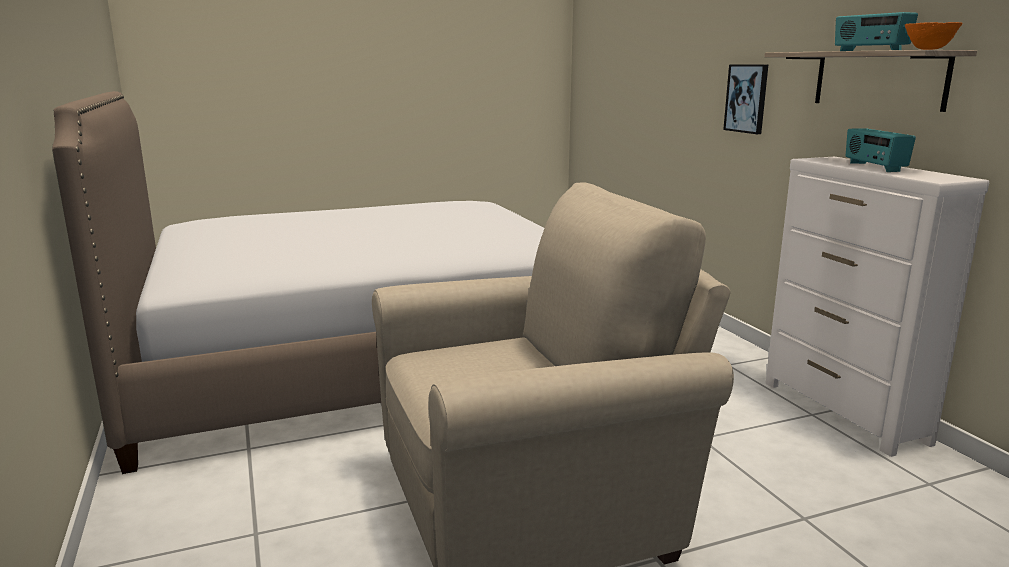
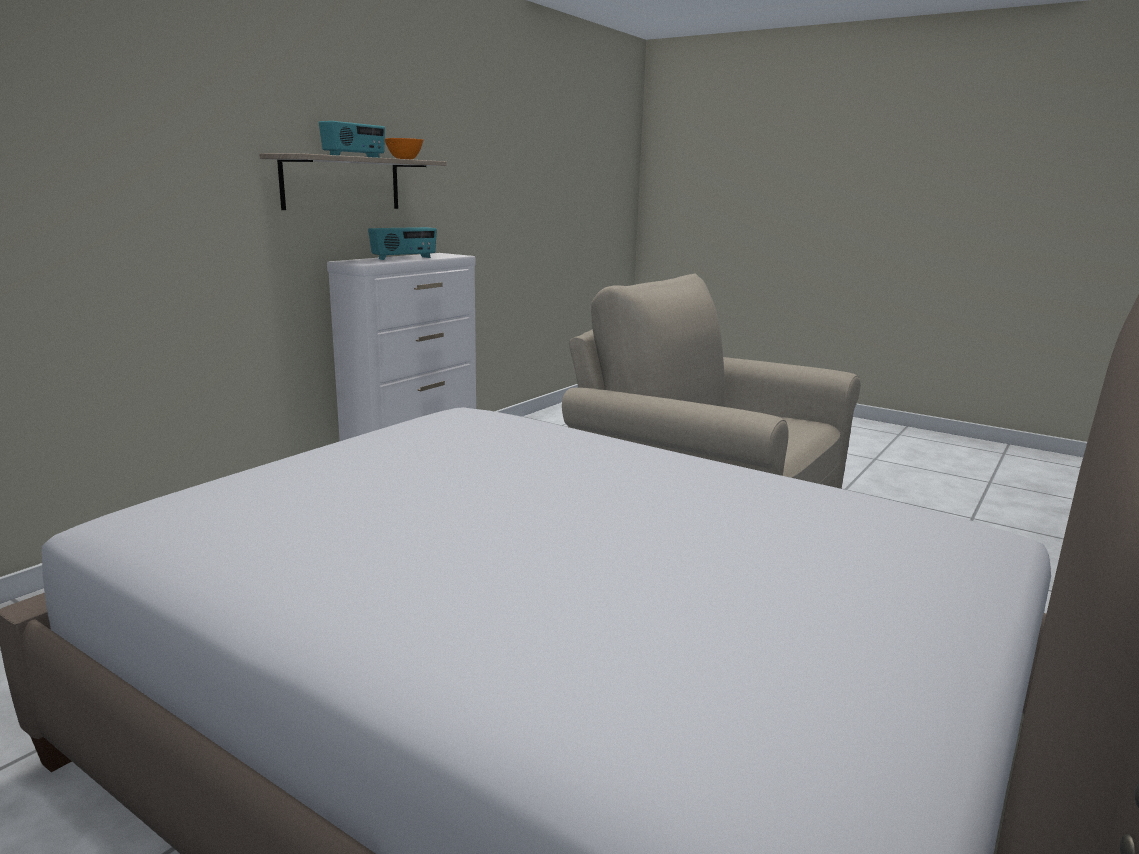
camera: 125 degrees left, 0 degrees up
(747, 98) = (169, 212): picture -> none

